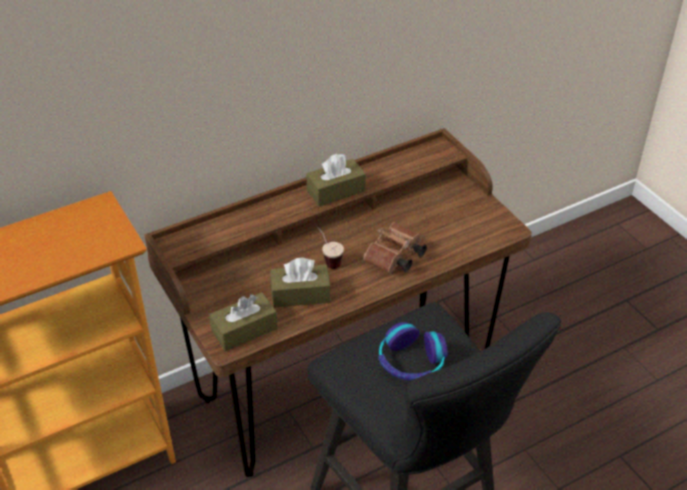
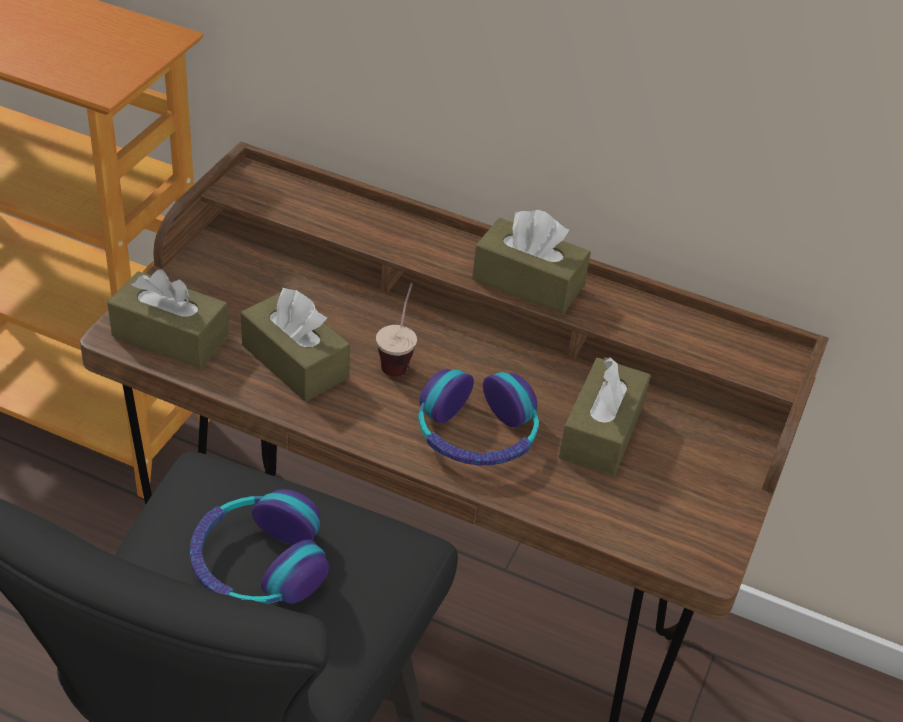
camera: 50 degrees right, 0 degrees up
(394, 258) = (476, 434): brown binoculars -> headphones
(423, 222) = (601, 432): none -> brown tissue box

